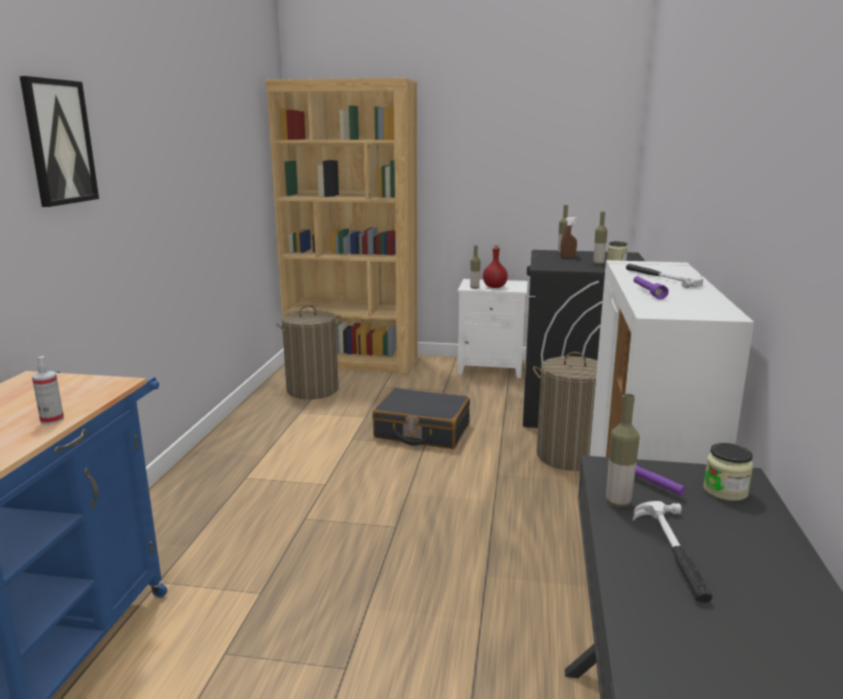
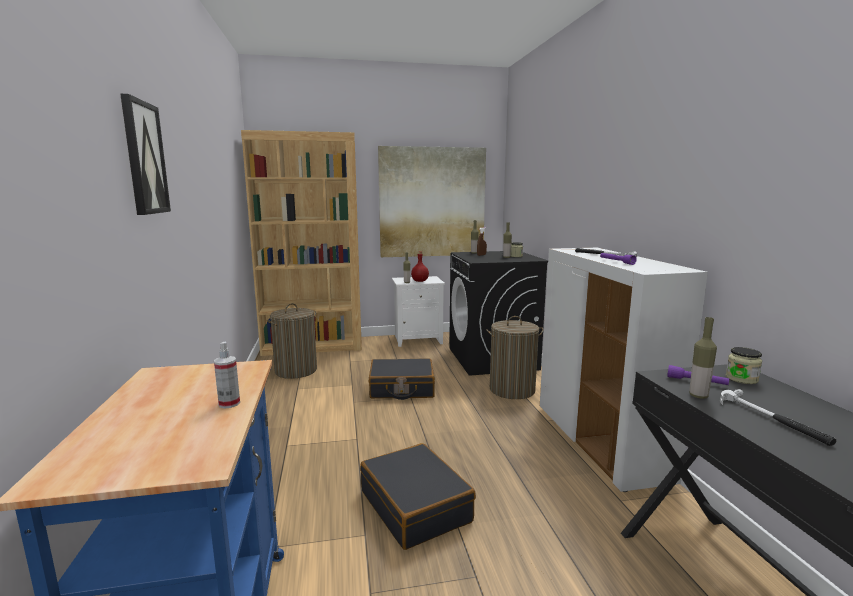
camera: 20 degrees left, 5 degrees down
(336, 576) = (415, 506): none -> black suitcase
(526, 174) = (432, 202): none -> picture

